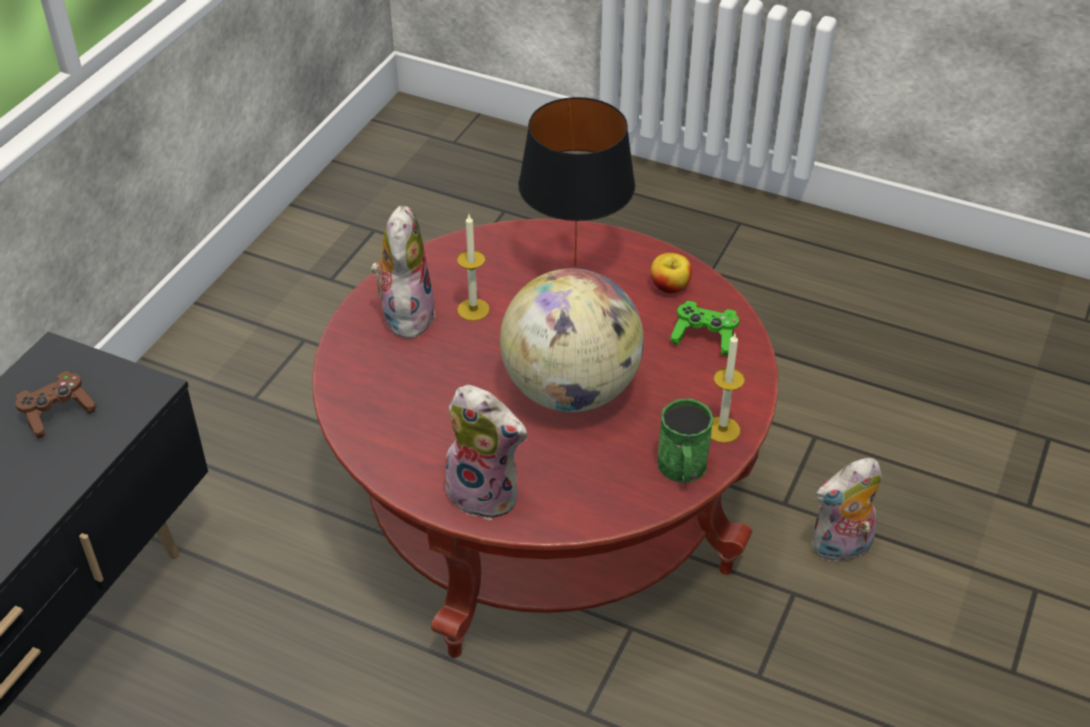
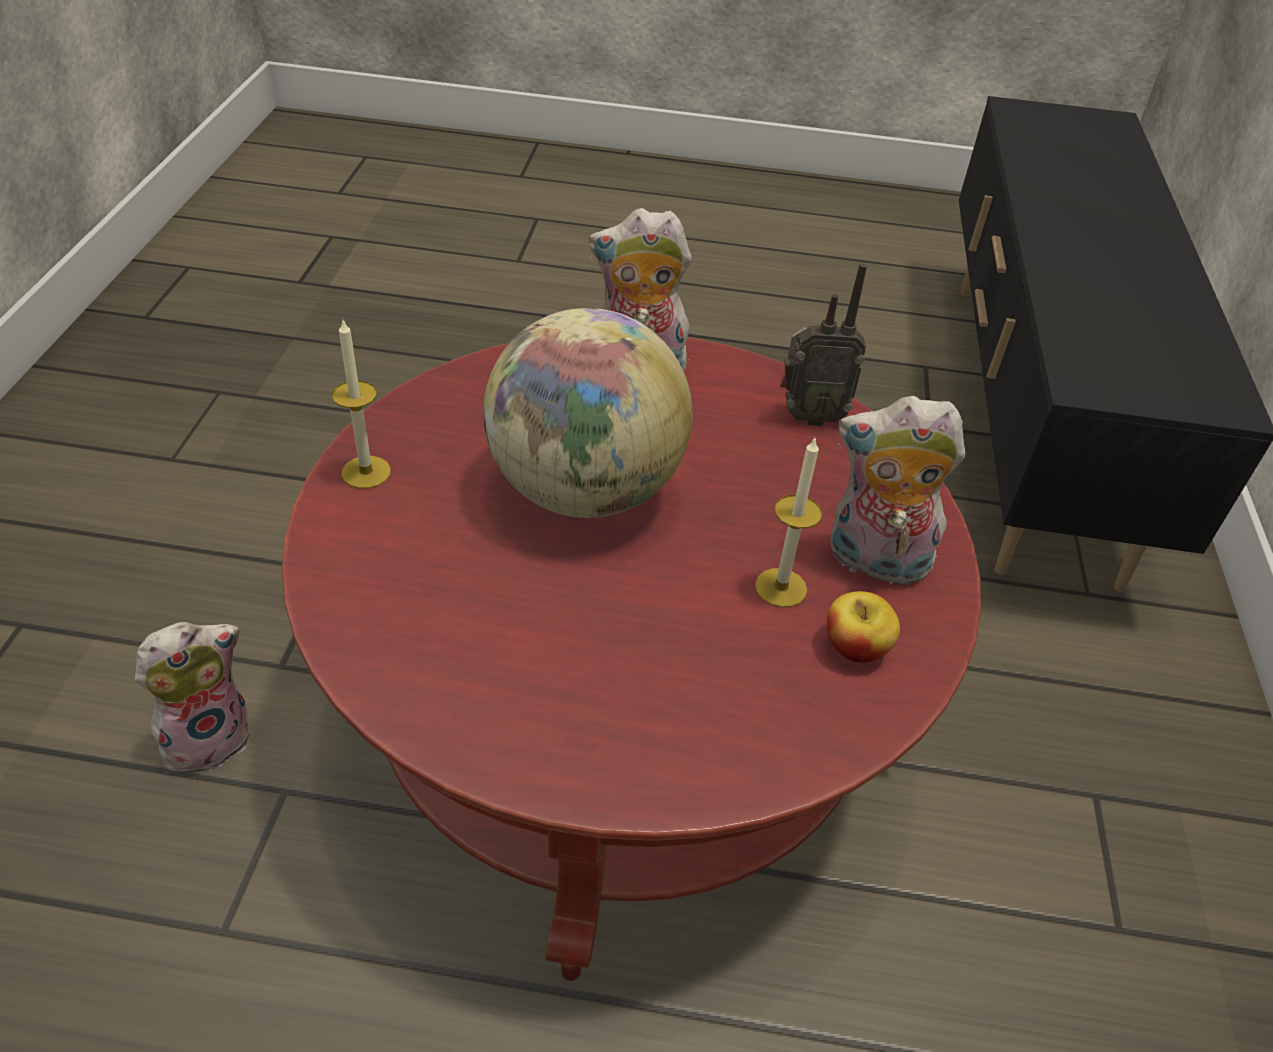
camera: 160 degrees right, 0 degrees up
(57, 413) = (1144, 352): brown game controller -> none
(374, 422) = (809, 416): none -> radio
(405, 314) = (874, 562): plush toy -> plush toy turned 120 degrees clockwise
(576, 265) = (655, 710): black table lamp -> none
(670, 286) = (474, 695): apple -> apple (855, 647)
(683, 469) = (415, 419): green mug -> none
(704, 337) = (402, 606): green game controller -> none

